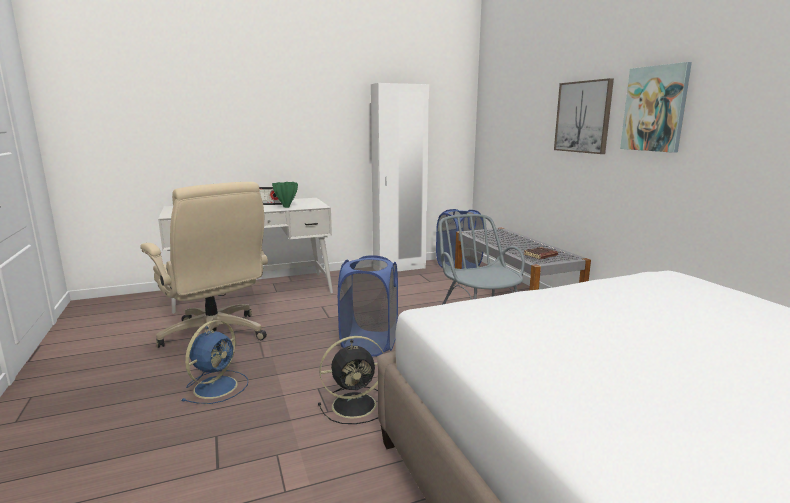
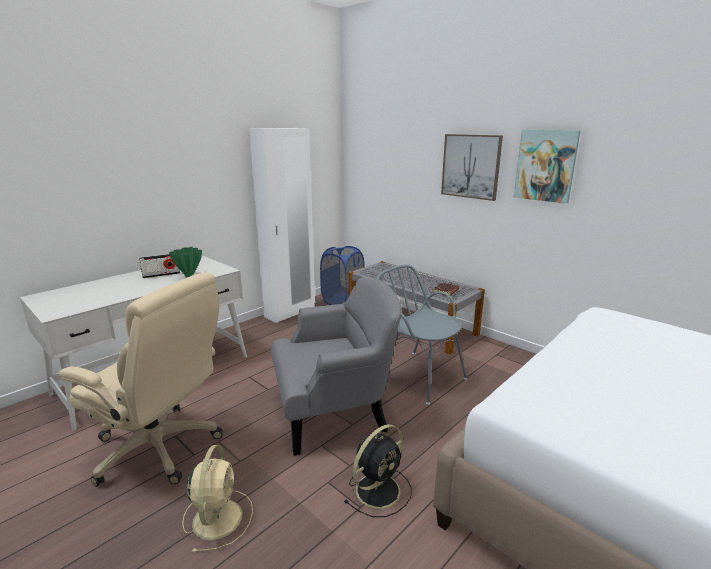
camera: 25 degrees left, 5 degrees up
(217, 386) = (218, 517): blue fan -> beige fan
(370, 344) = (334, 412): blue laundry basket -> grey armchair

